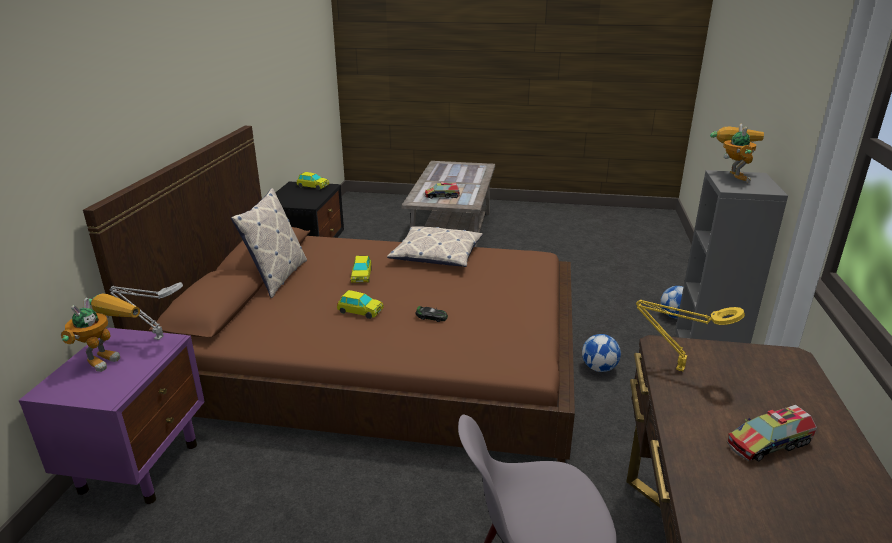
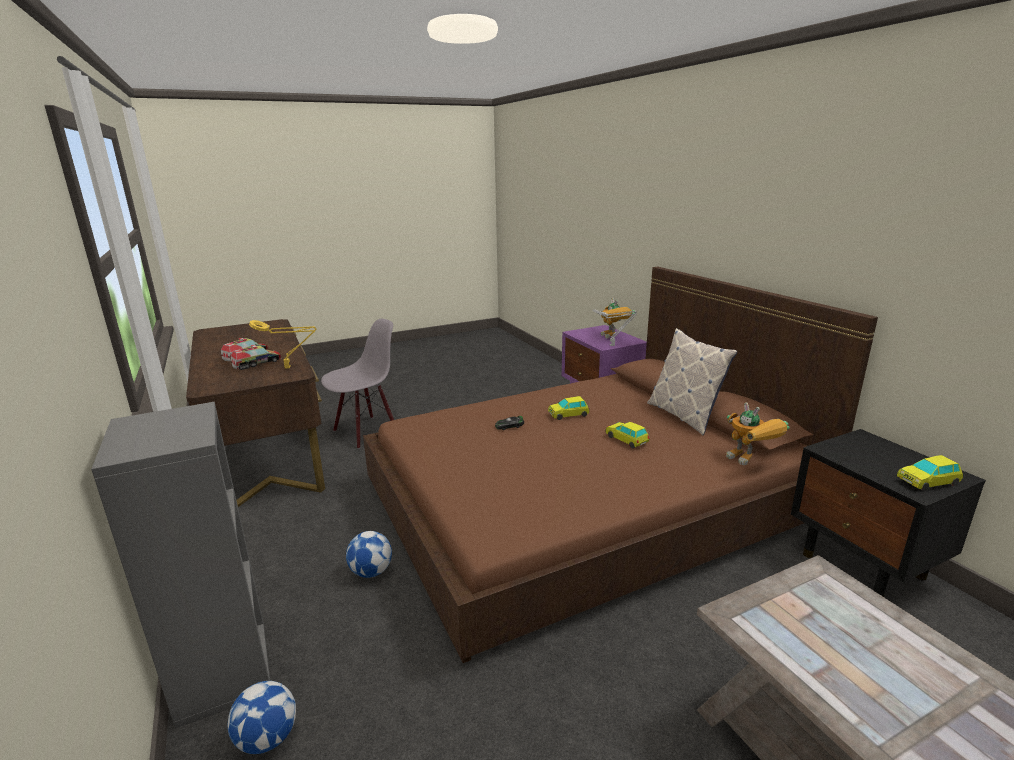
camera: 145 degrees right, 5 degrees down
(436, 255) = (608, 491): pillow -> none
(442, 196) = (826, 621): toy truck -> toy truck (257, 363)
(731, 177) = (176, 436): toy robot -> toy robot (751, 461)

